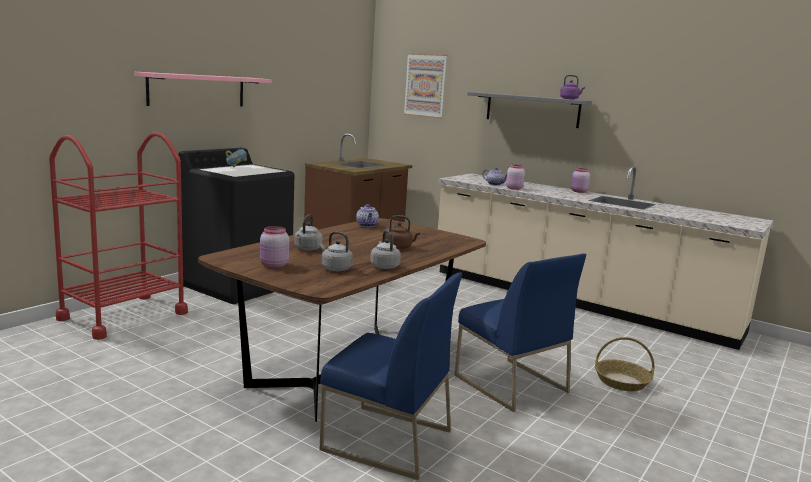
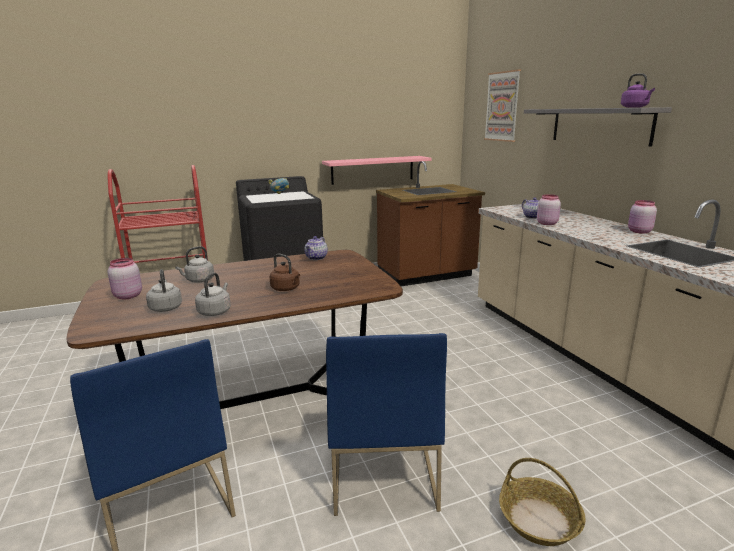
camera: 35 degrees right, 5 degrees up
(197, 90) = (254, 127): pink shelf -> pink shelf (372, 170)

